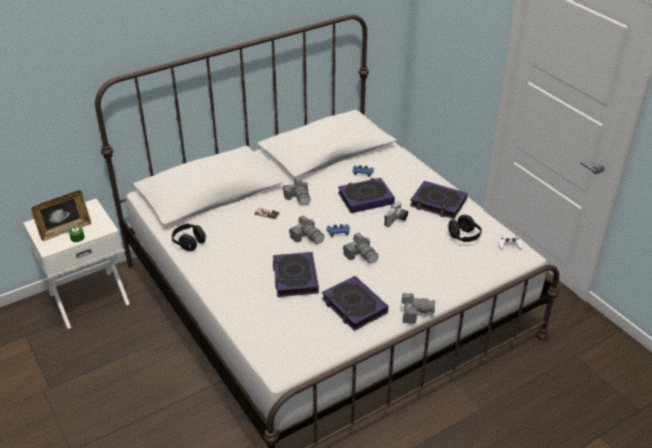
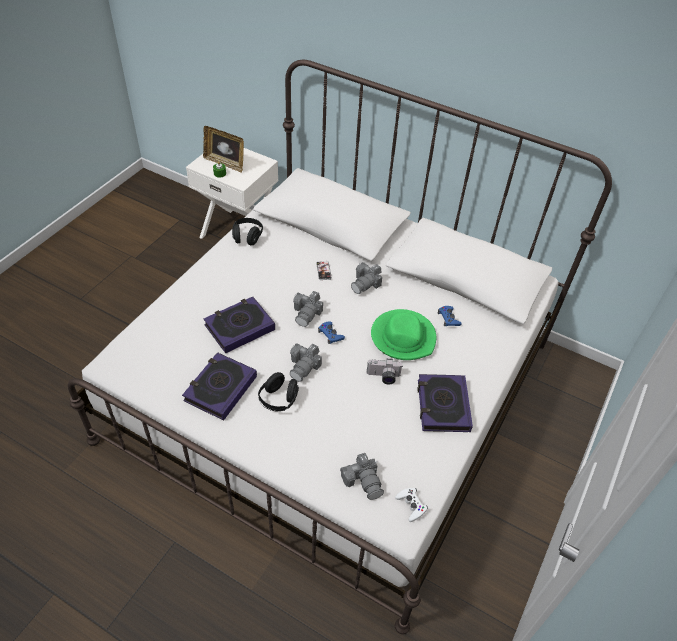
camera: 60 degrees right, 10 degrees up
(365, 198) = (403, 337): book -> green hat
(415, 312) = (235, 444): camera -> camera (363, 481)
(464, 237) = (395, 451): black headphones -> black headphones (278, 400)

